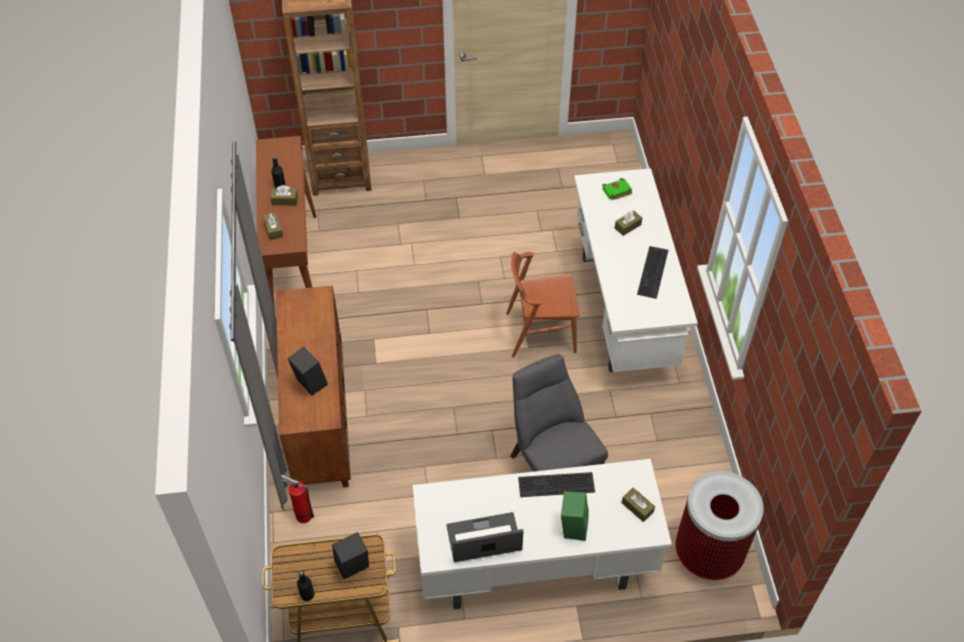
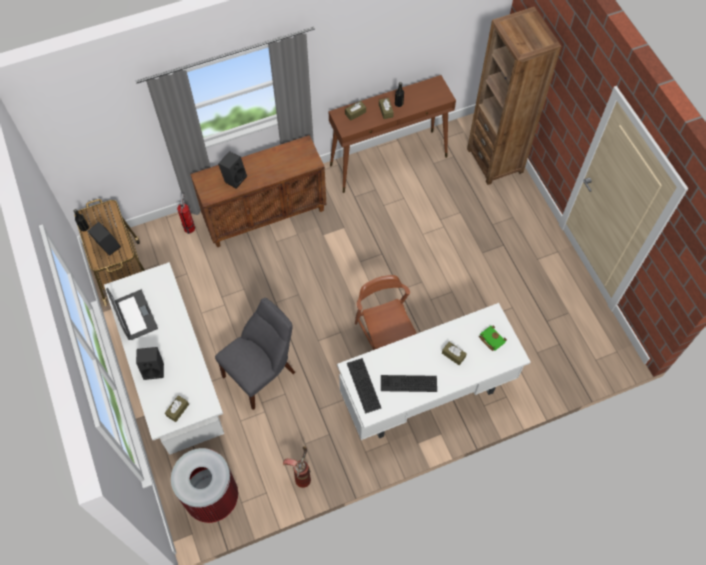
camera: 75 degrees right, 10 degrees up
(555, 486) = (185, 351): keyboard -> keyboard (362, 385)
(572, 526) = (154, 369): green speaker -> black speaker
(694, 451) = (301, 473): none -> fire extinguisher

